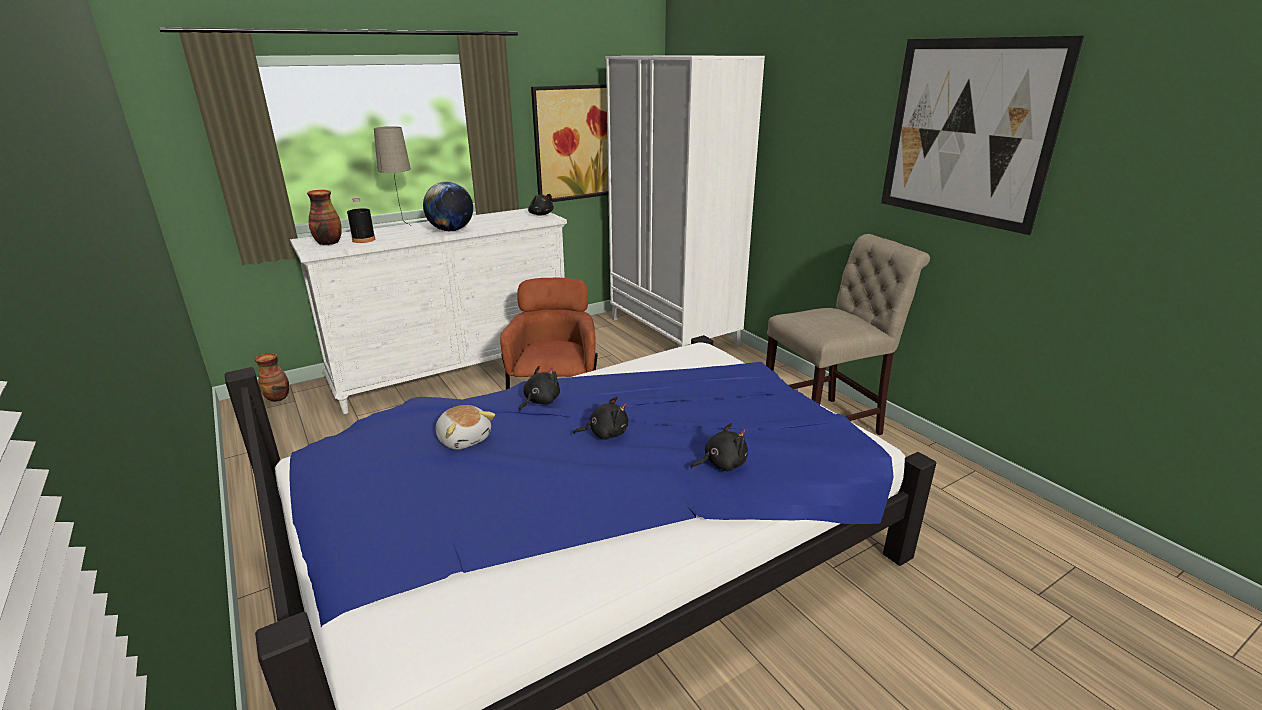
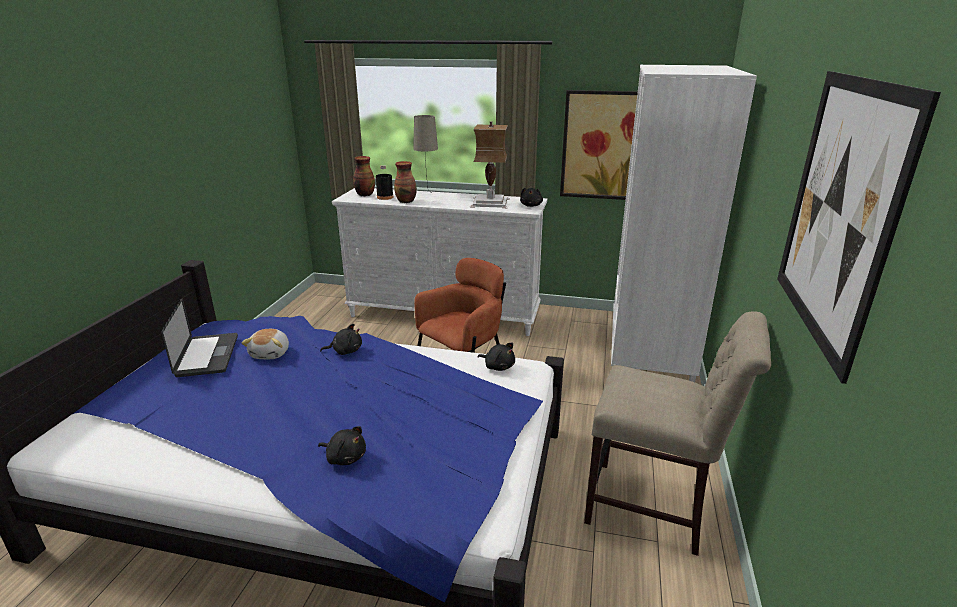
camera: 45 degrees right, 0 degrees up
(278, 397) = (339, 292): vase -> vase (406, 201)
(393, 475) = (207, 356): none -> laptop
(451, 230) = (444, 203): globe -> none
(494, 220) = (489, 202): none -> table lamp
(605, 433) = (333, 393): black plush toy -> black plush toy (498, 366)

